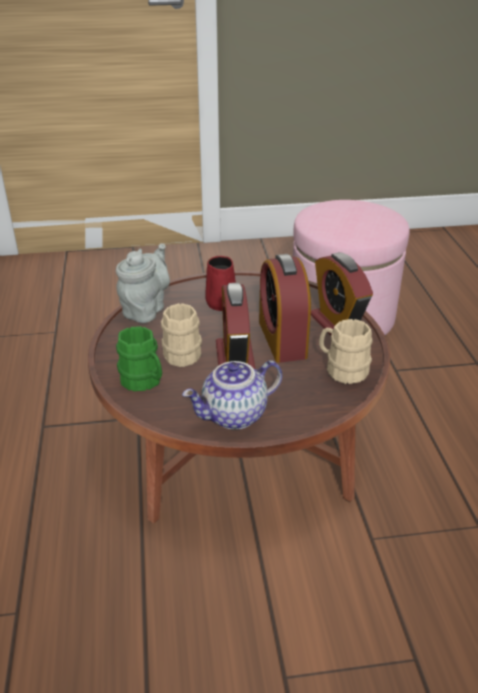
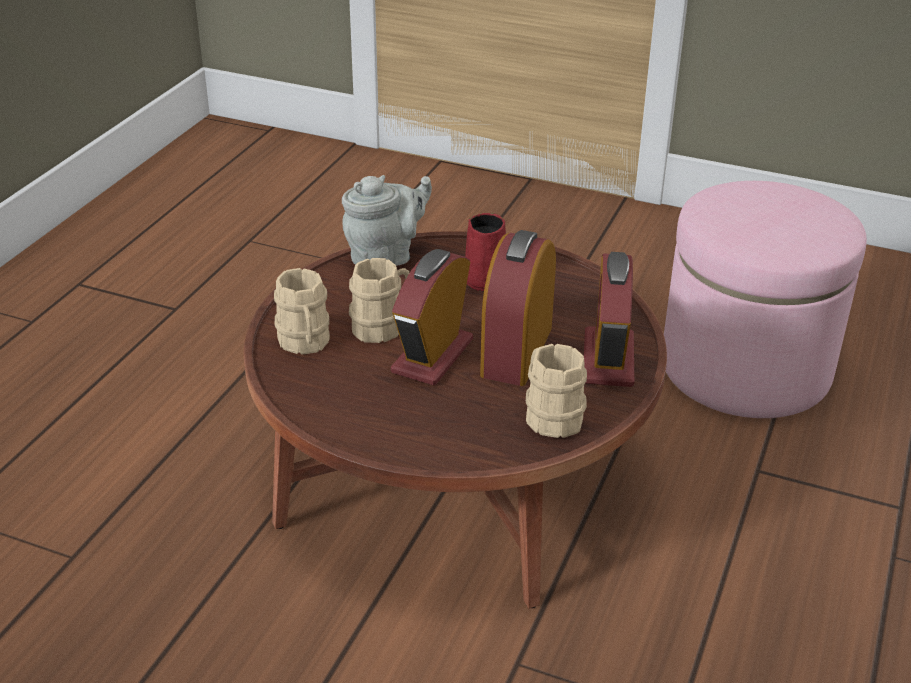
camera: 30 degrees right, 0 degrees up
(144, 382) = (305, 344): green mug -> beige mug
(234, 416) = (363, 419): teapot -> none

